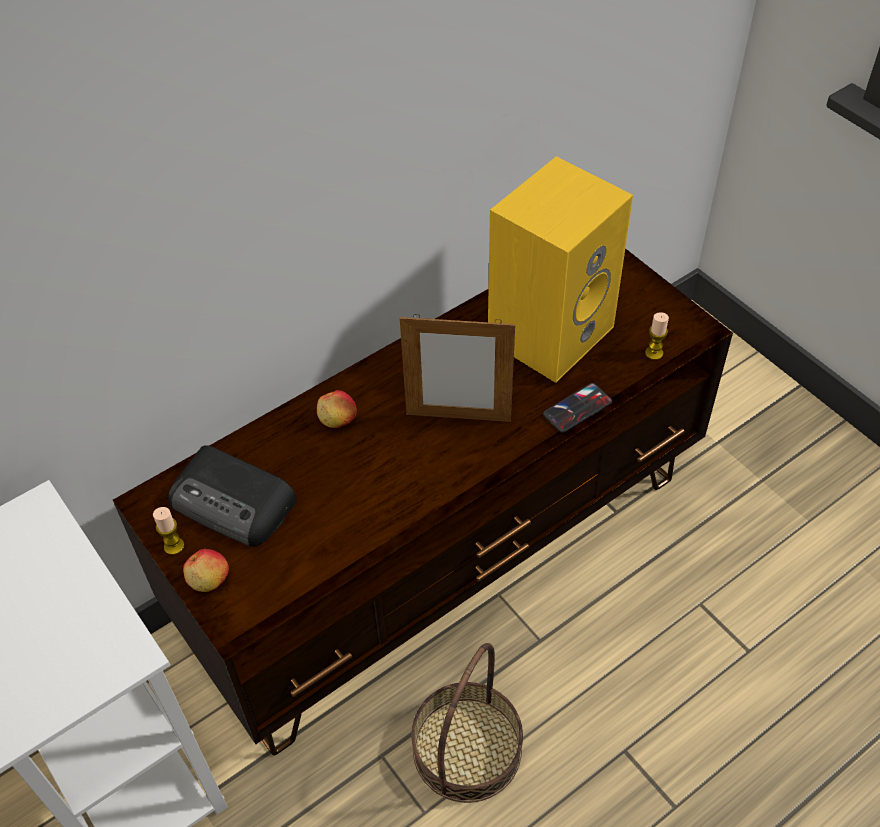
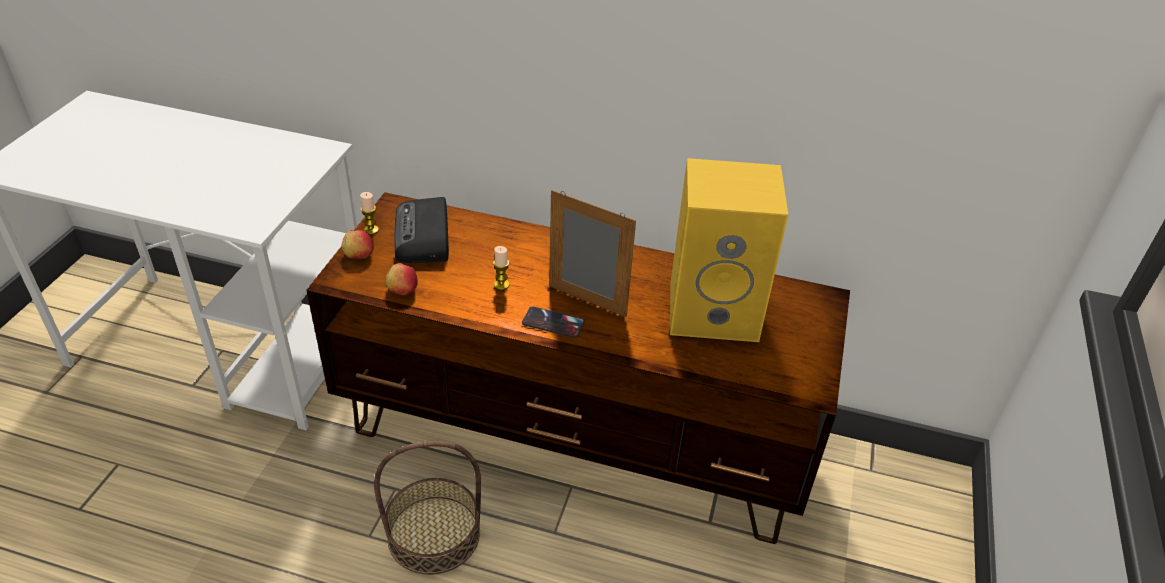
camera: 50 degrees right, 10 degrees down
(337, 419) = (529, 248): apple -> apple (402, 289)
(458, 417) = (587, 301): picture frame -> picture frame turned 150 degrees clockwise
(577, 408) = (658, 357): phone -> phone (553, 323)
(654, 353) = (758, 376): candle -> candle (501, 285)

